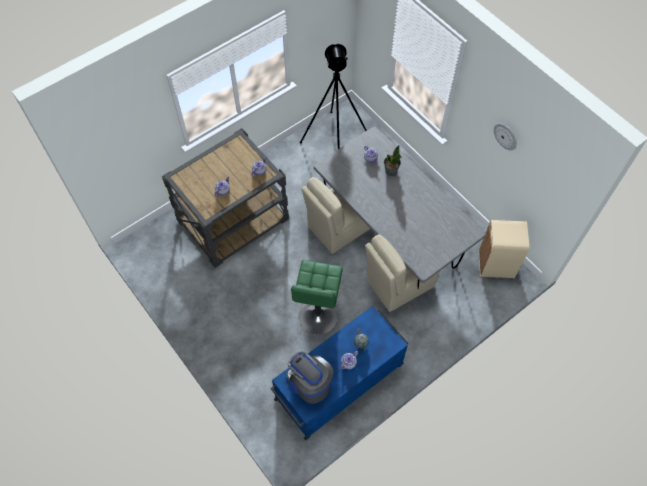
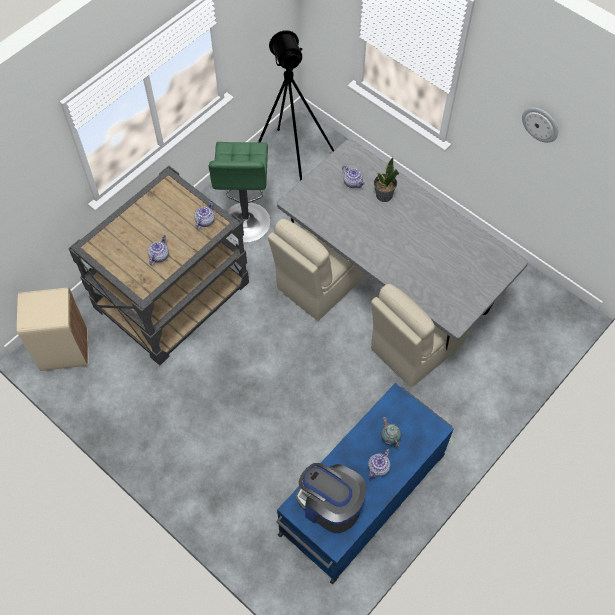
camera: 10 degrees left, 0 degrees up
(317, 316) = (314, 410): green stool -> green stool (245, 222)
(496, 265) = (539, 301): beige trash can -> beige trash can (65, 350)

